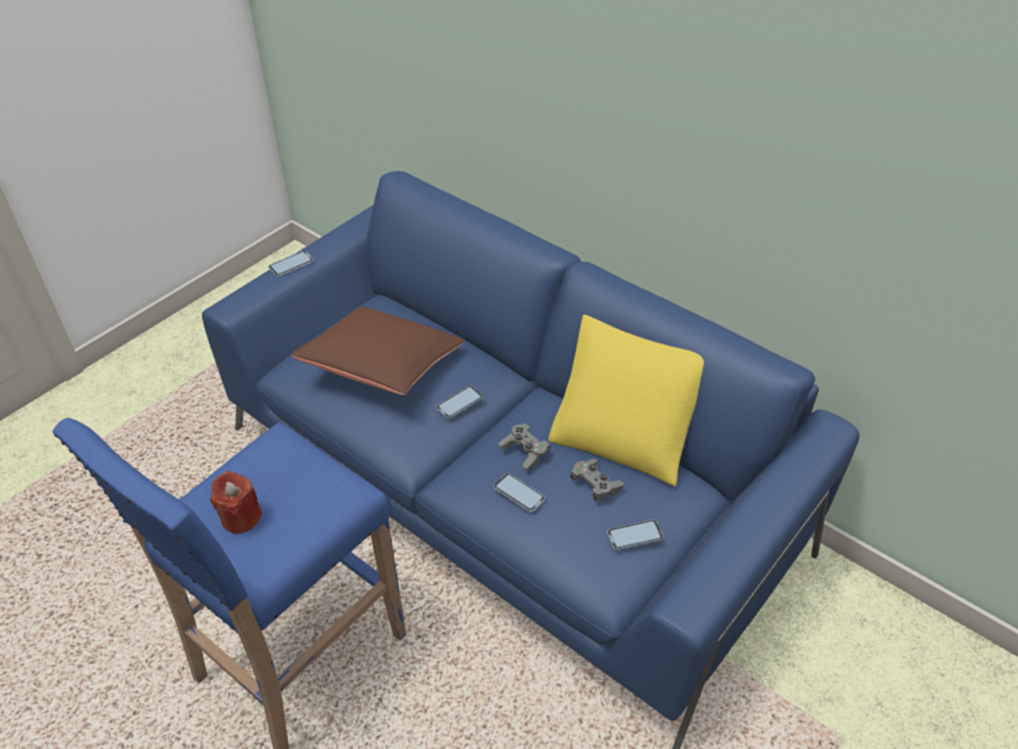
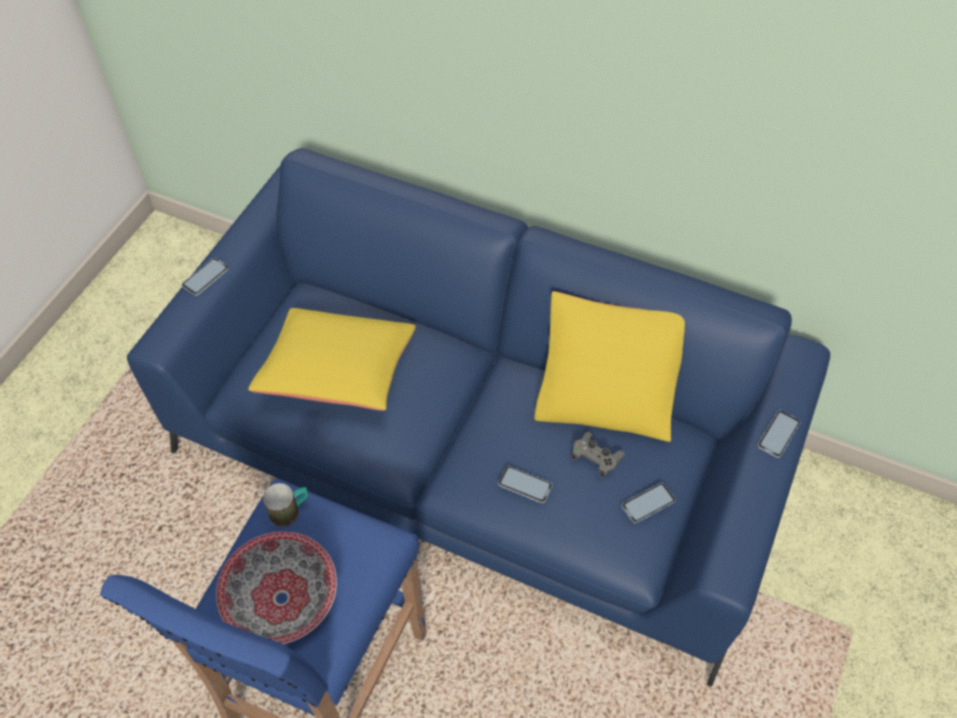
camera: 15 degrees left, 10 degrees up
(240, 517) = (280, 599): red candle -> bowl
(280, 449) = (291, 511): none -> mug
(382, 366) = (338, 372): brown pillow -> yellow pillow
(459, 403) = (432, 396): phone -> phone (778, 434)
(524, 452) = (516, 439): grey game controller -> none

